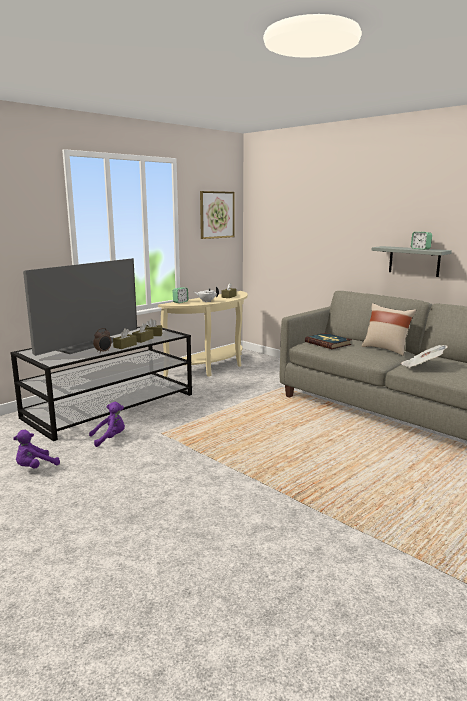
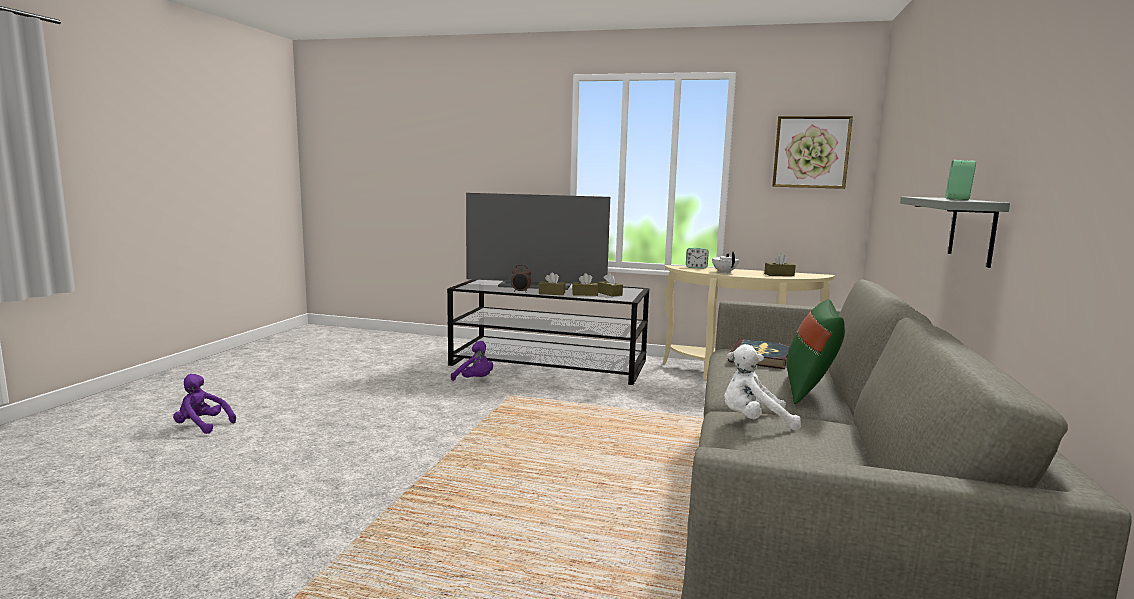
camera: 60 degrees right, 5 degrees down
(35, 467) = (394, 373): purple plush toy -> purple plush toy (202, 426)
(386, 349) = (809, 391): beige pillow -> green pillow
(422, 366) = (754, 422): newspaper -> white plush toy

